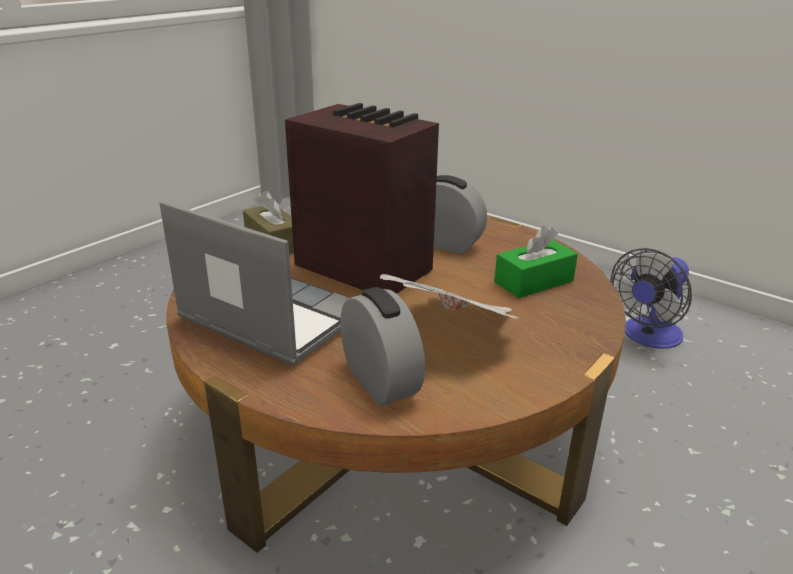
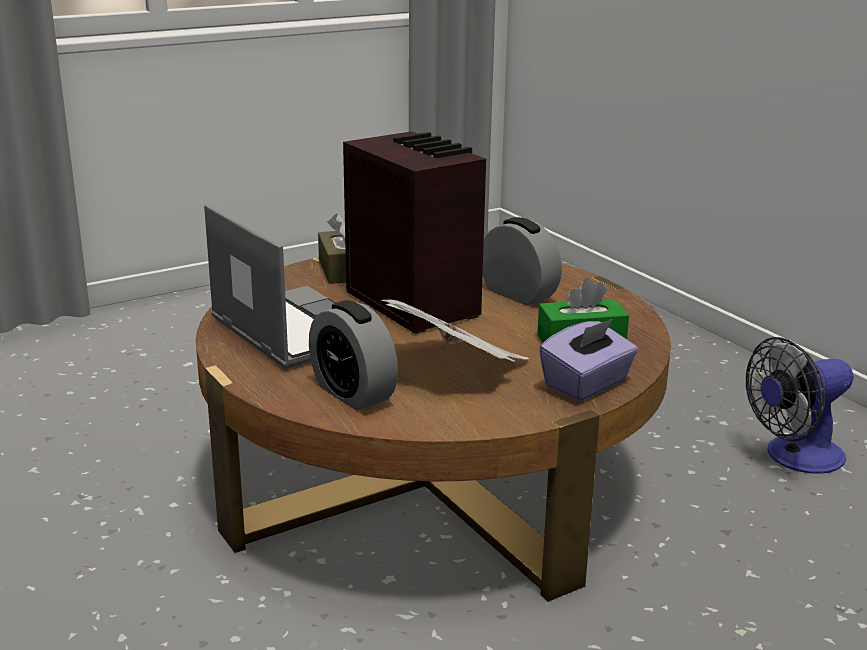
camera: 20 degrees right, 5 degrees down
(380, 381) = (353, 393): alarm clock -> alarm clock turned 150 degrees clockwise
(577, 326) = (587, 385): none -> purple tissue box

